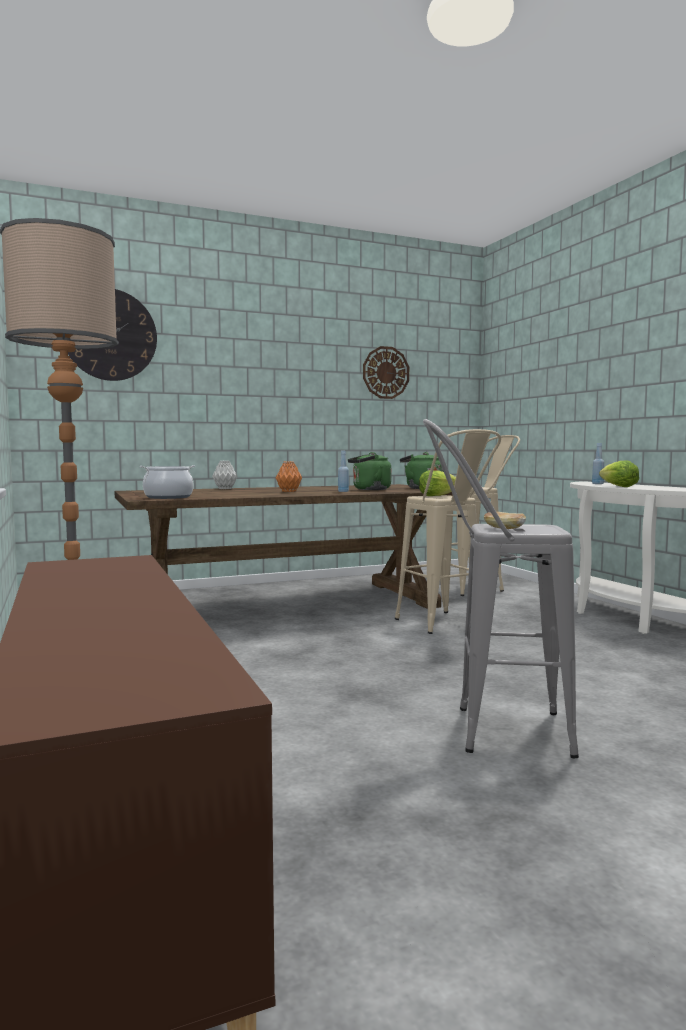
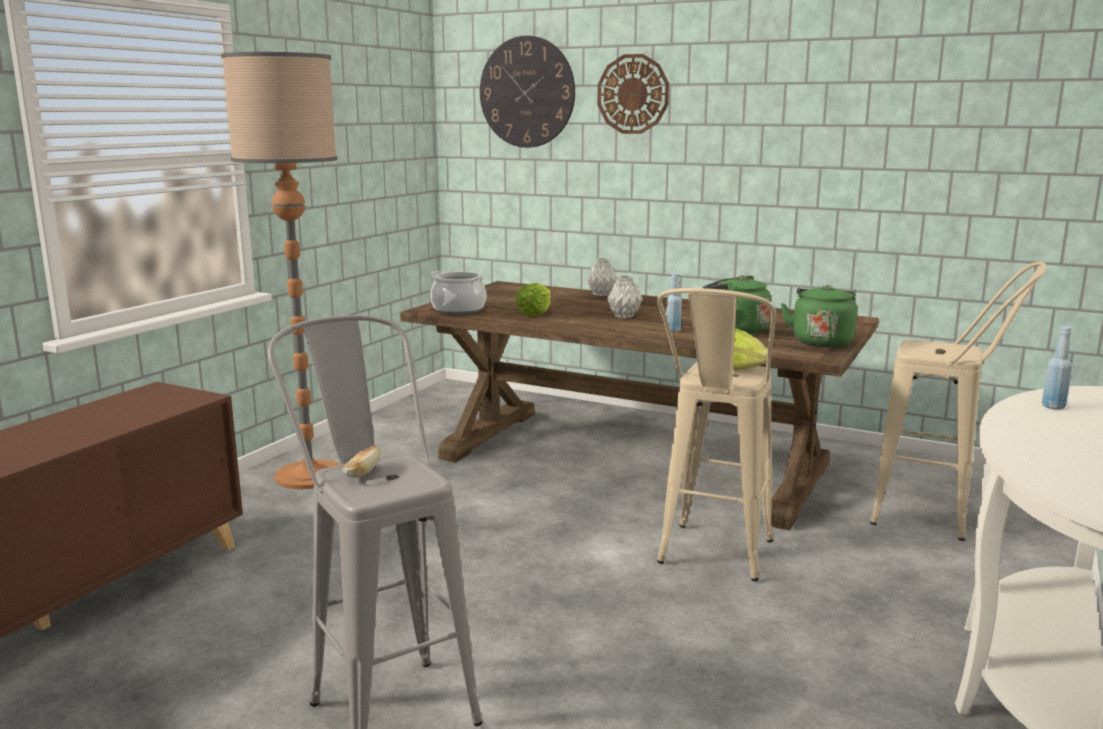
camera: 50 degrees right, 10 degrees up
(289, 491) = (624, 316): orange vase -> grey vase
(385, 372) = (913, 124): wall clock -> wall clock (633, 94)
(619, 486) = (1007, 429): lettuce -> lettuce (534, 314)

